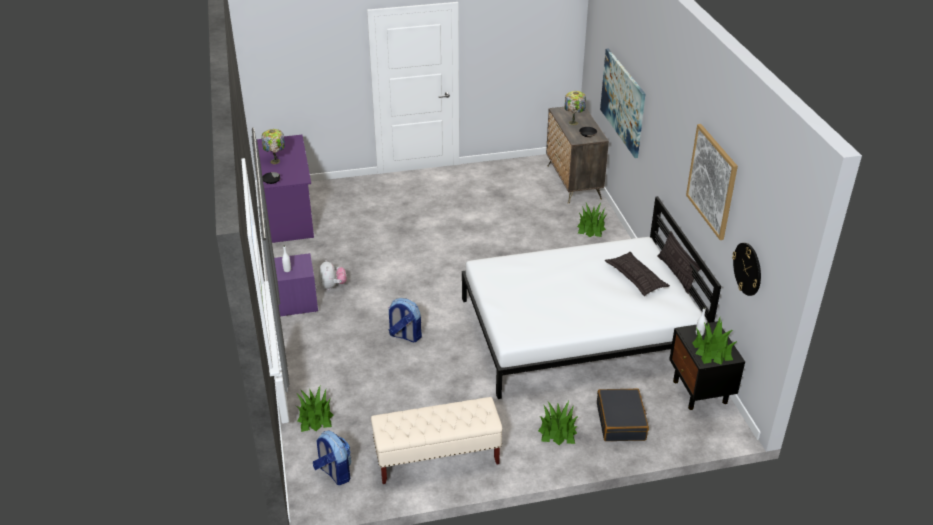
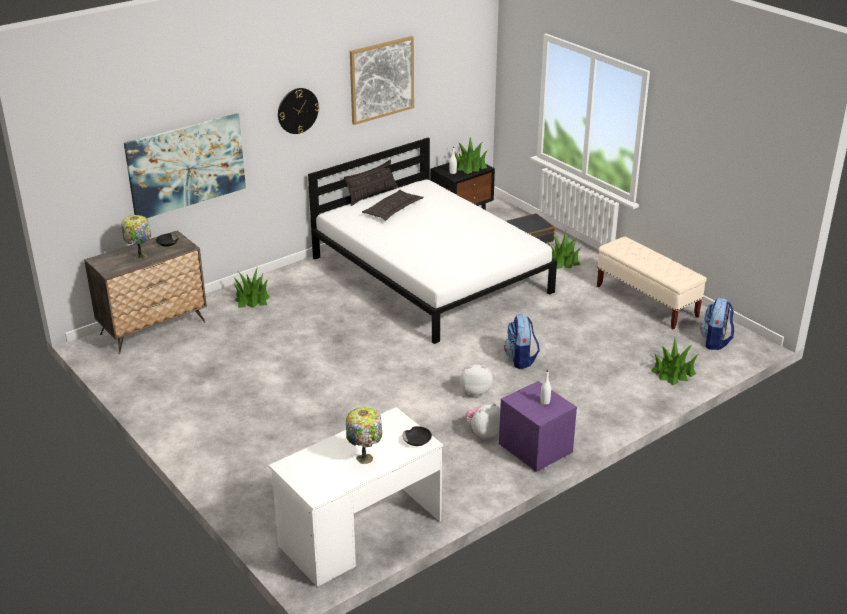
camera: 115 degrees left, 5 degrees down
(287, 214) = (360, 533): purple desk -> white desk
(383, 298) = (475, 391): none -> plush toy
(747, 269) = (447, 94): wall clock -> wall clock (297, 110)

